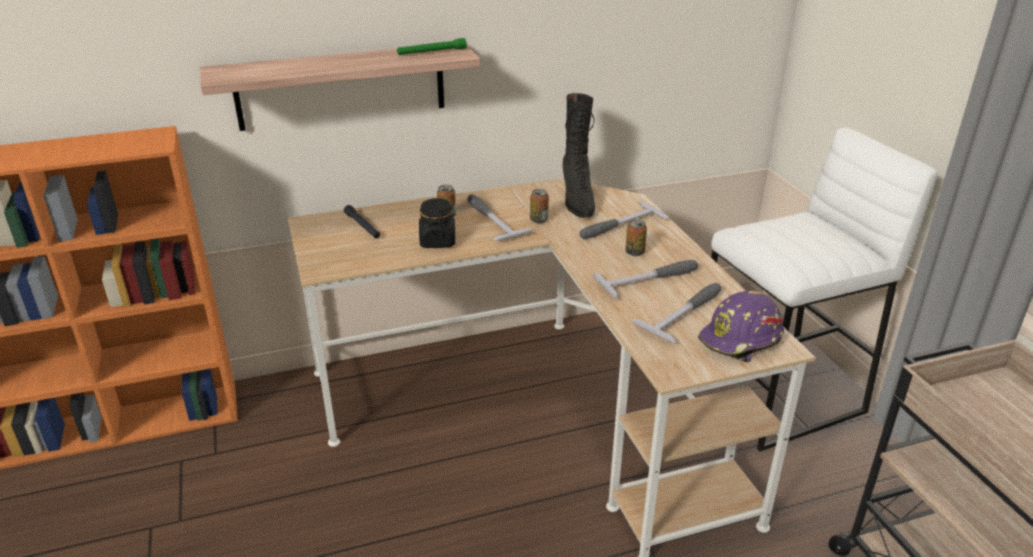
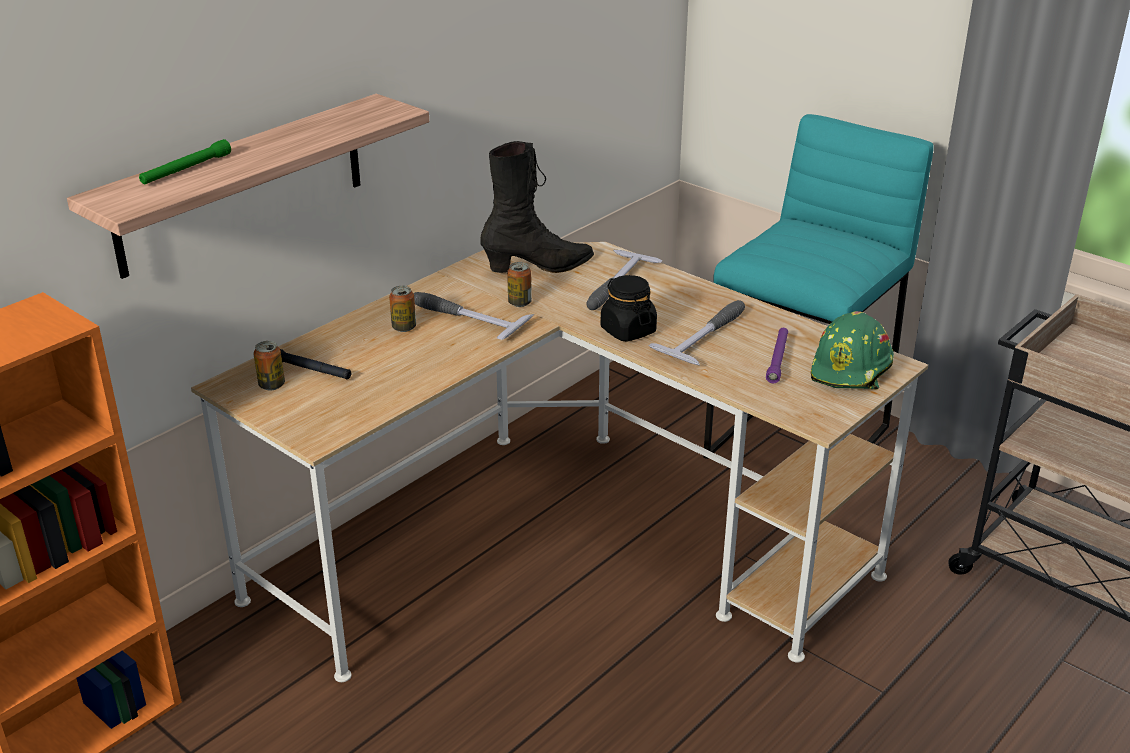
camera: 30 degrees left, 0 degrees up
(432, 52) = (358, 114): green flashlight -> green flashlight (186, 170)
(437, 241) = (427, 361): black jar -> black jar (627, 330)
(577, 200) = (539, 267): black boot -> black boot turned 75 degrees counterclockwise
(634, 252) = (662, 310): can -> can (271, 385)
(687, 314) = (777, 359): hammer -> purple flashlight
(741, 340) = (851, 370): purple hard hat -> green hard hat
(779, 399) = (799, 443): white stool -> turquoise stool

